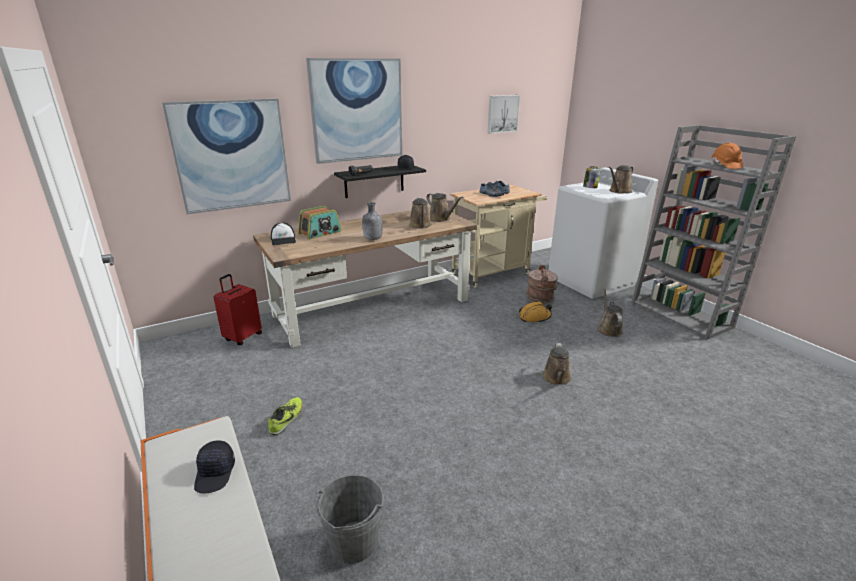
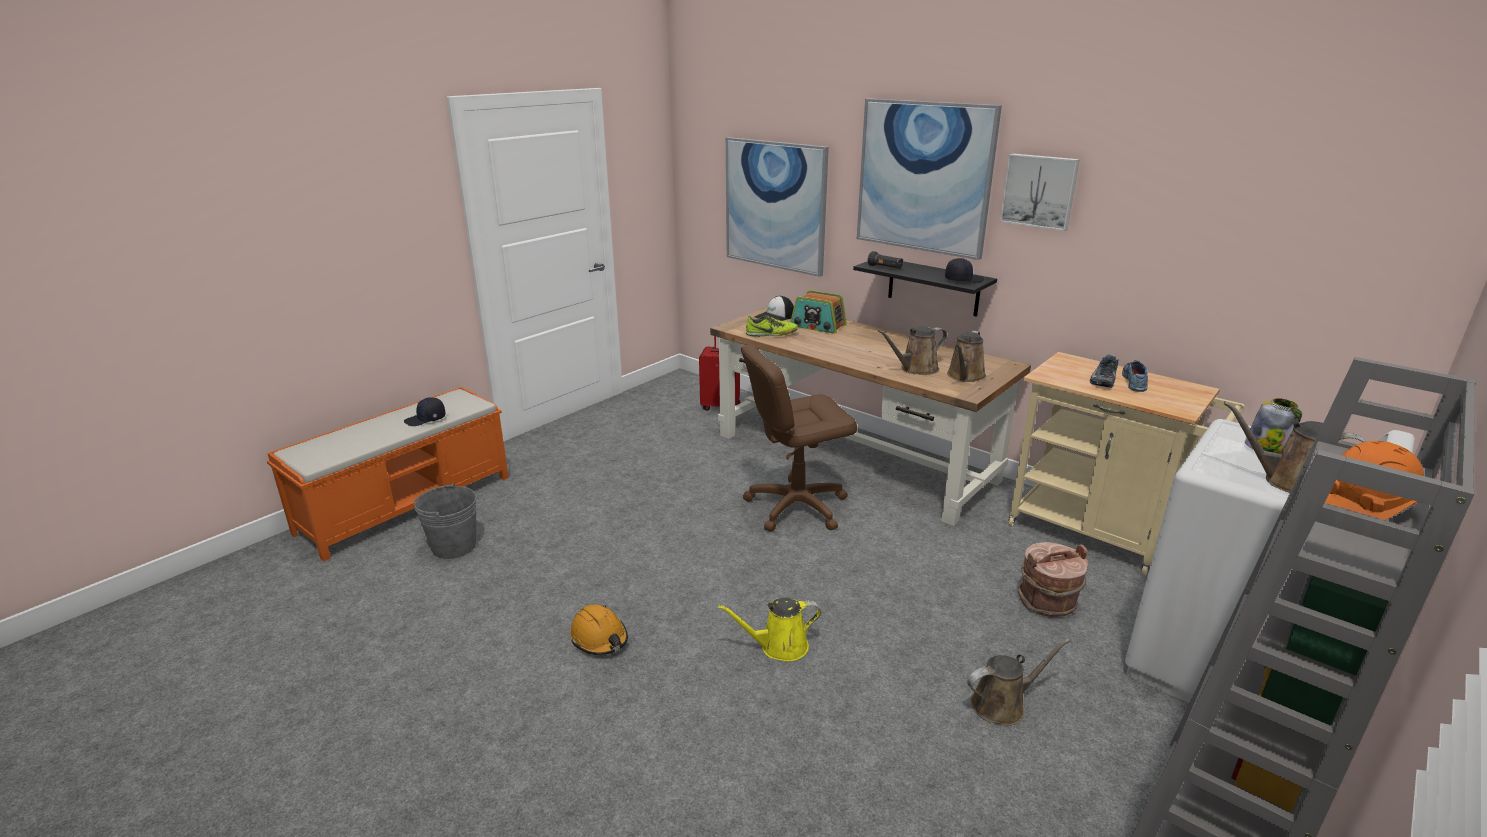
camera: 70 degrees right, 0 degrees up
(287, 419) = (599, 470): shoe -> shoe (771, 334)
(372, 239) = (827, 353): grey bottle -> none
(415, 340) = (796, 506): none -> brown office chair
(502, 113) = (1226, 233): picture -> picture (1039, 191)
(534, 317) = (962, 603): orange hard hat -> orange hard hat (599, 638)
(557, 379) = (779, 646): brown watering can -> yellow watering can

